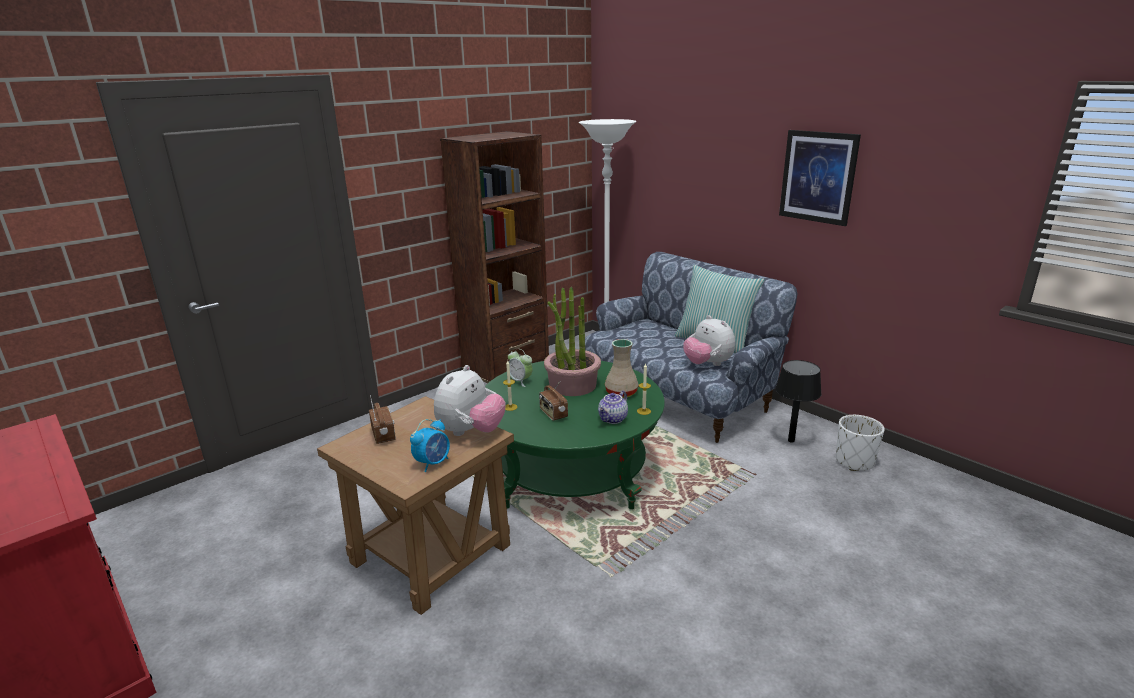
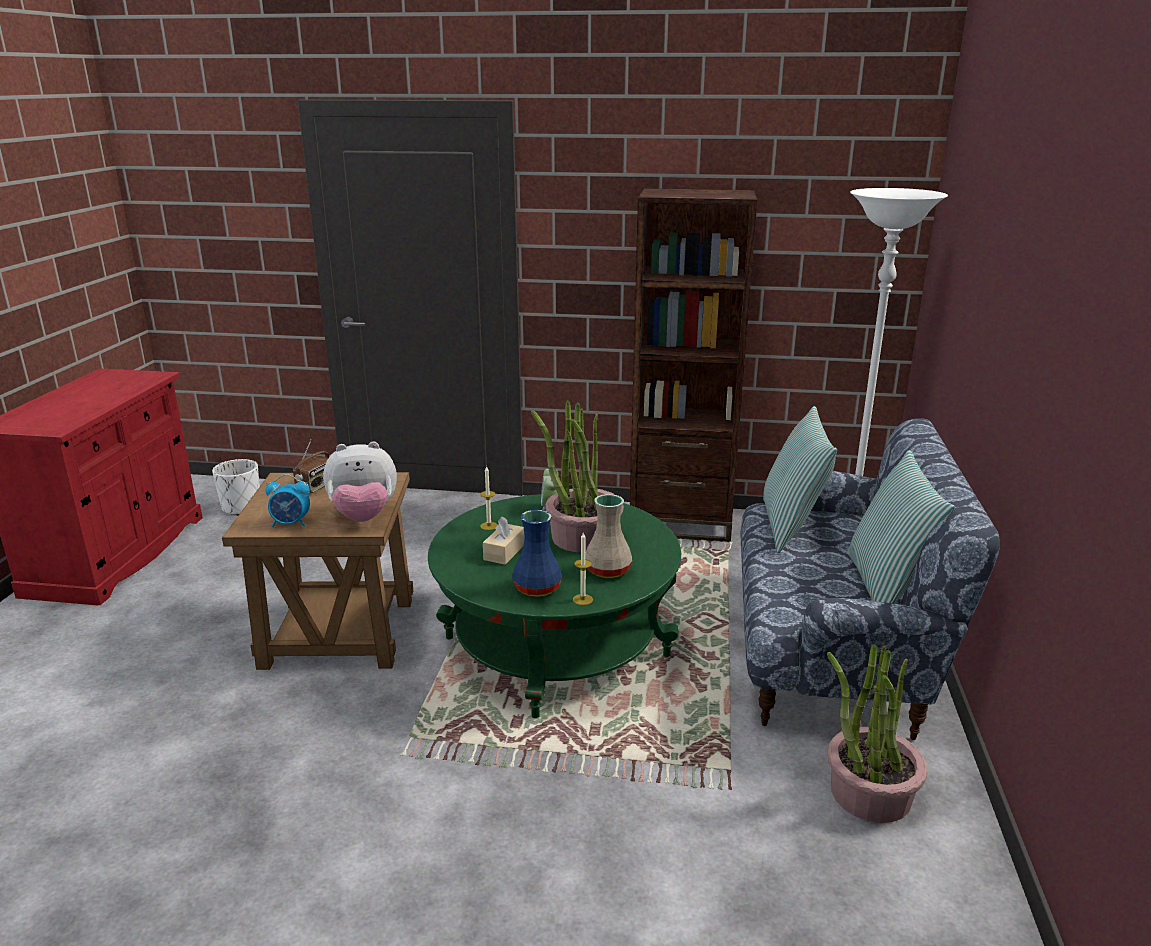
camera: 50 degrees right, 0 degrees up
(553, 414) = (504, 552): radio -> beige tissue box
(613, 419) = (538, 588): teapot -> blue vase
(629, 336) = (791, 526): none -> pillow
(707, 364) = (807, 604): plush toy -> none
(791, 441) = (869, 793): black table lamp -> potted plant
(818, 177) = (1064, 345): picture -> none
(854, 462) = (907, 884): white planter -> white planter (241, 507)

